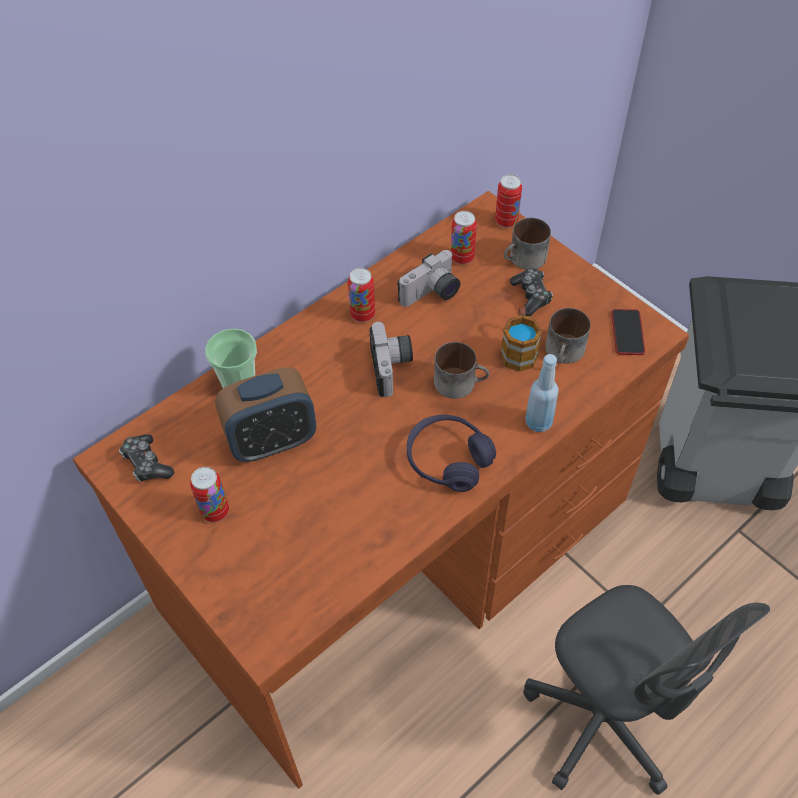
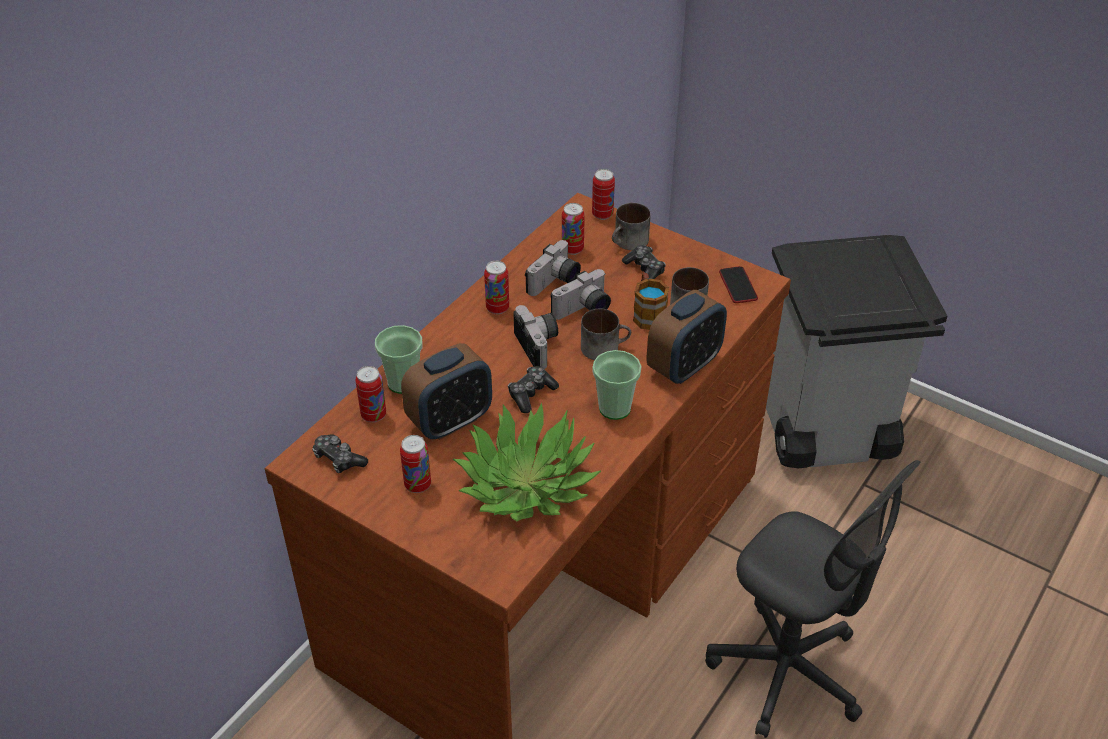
camera: 15 degrees left, 10 degrees down
(198, 418) = (373, 415): none -> can
(326, 534) = (526, 484): none -> potted plant
(365, 425) = (531, 394): none -> game controller
(448, 460) = (614, 408): purple headphones -> cup
(451, 333) = (583, 310): none -> camera
(538, 422) = (684, 366): blue bottle -> alarm clock

